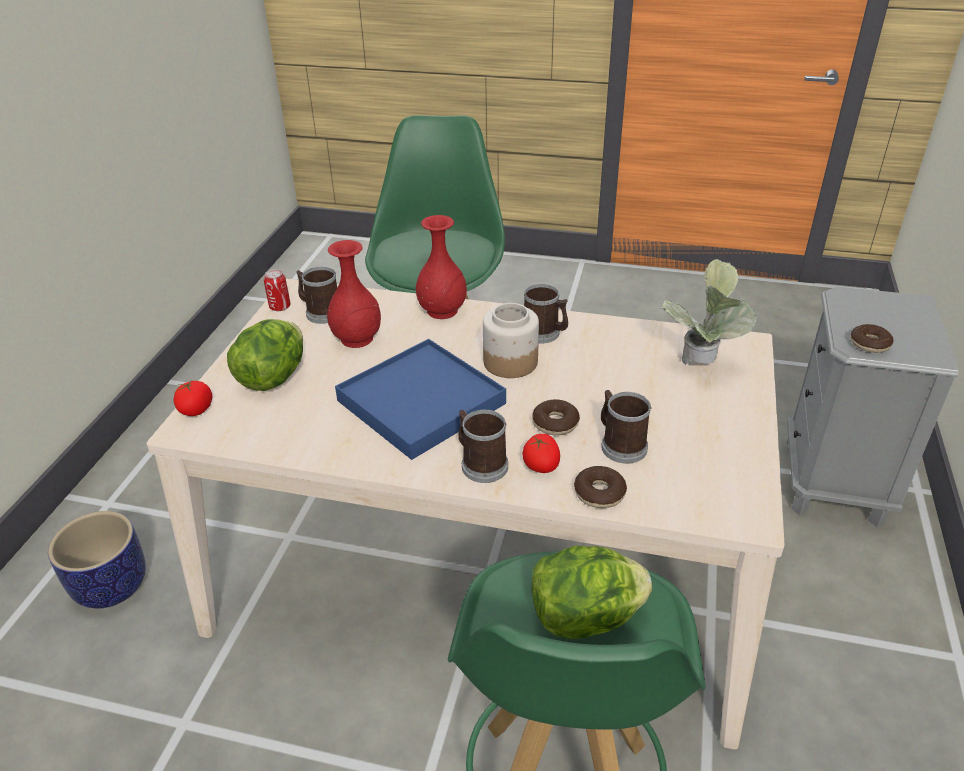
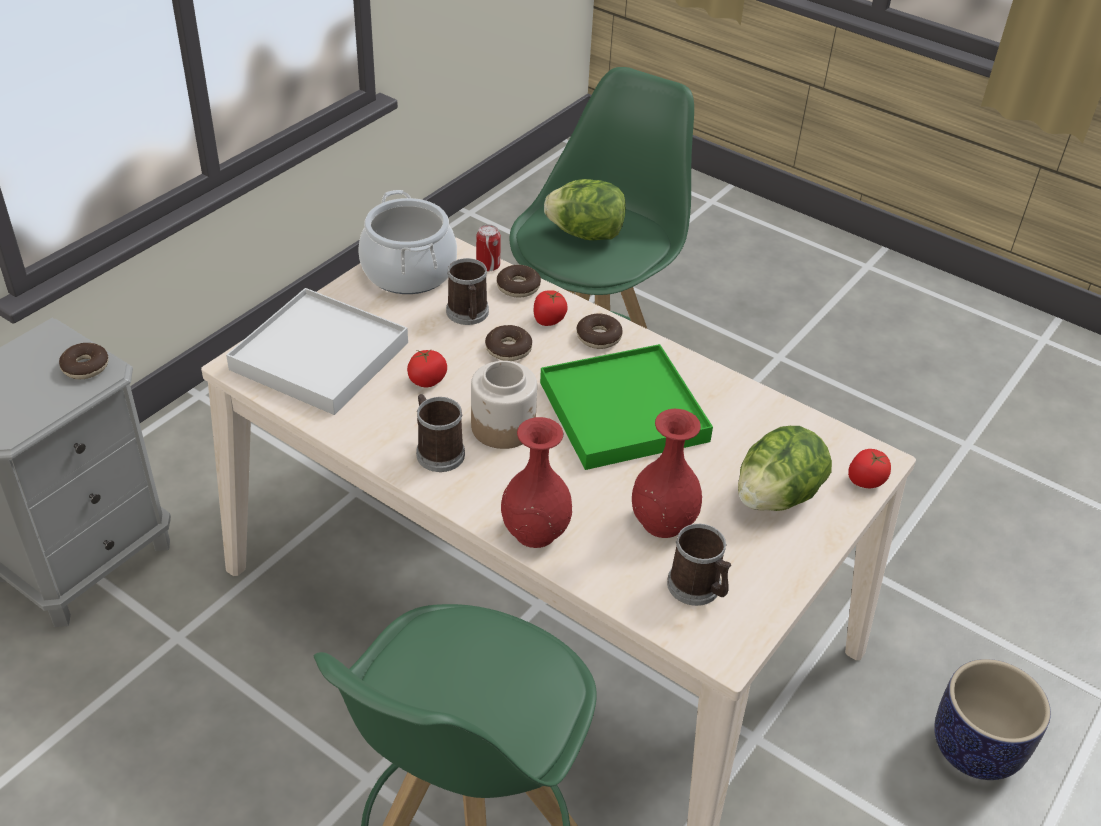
camera: 160 degrees left, 5 degrees up
(280, 307) = (754, 622): can -> can (488, 266)
(420, 402) = (623, 412): blue tray -> green tray
(480, 463) = (598, 337): mug -> donut
(598, 376) = (427, 380): none -> tomato
(700, 367) = (319, 356): potted plant -> white tray
(722, 471) = (408, 271): none -> cooking pot

